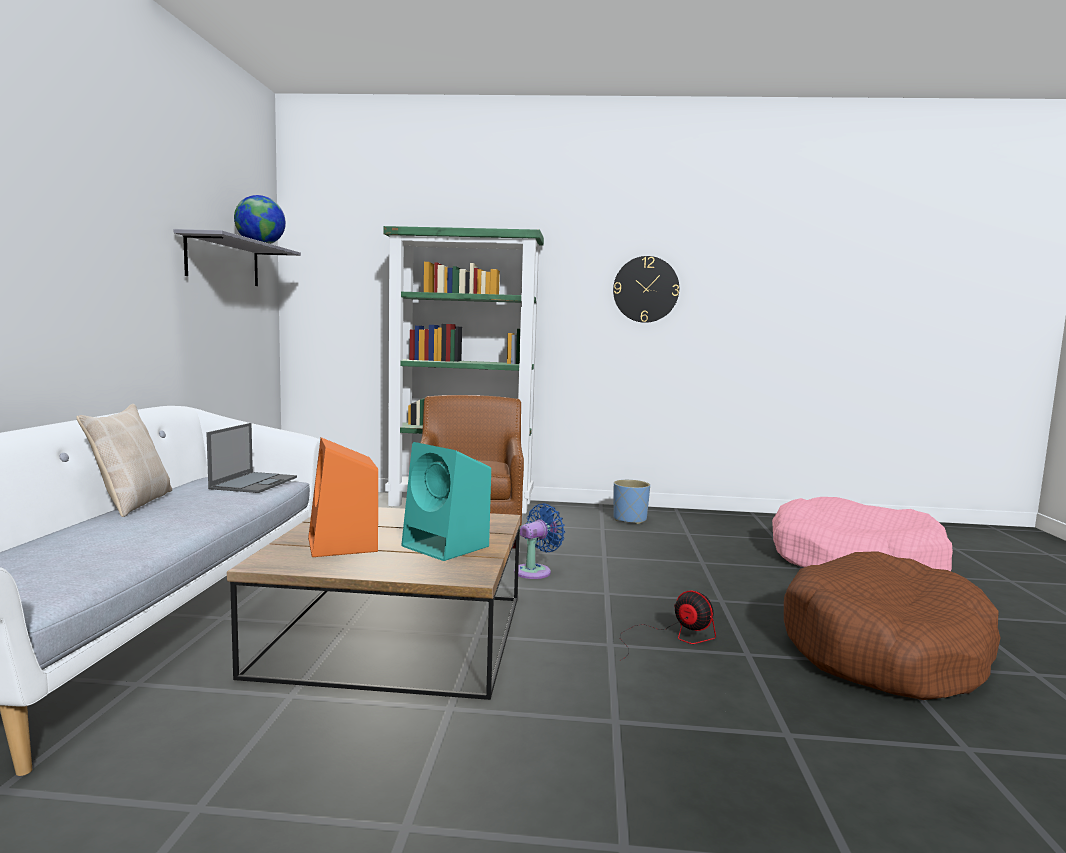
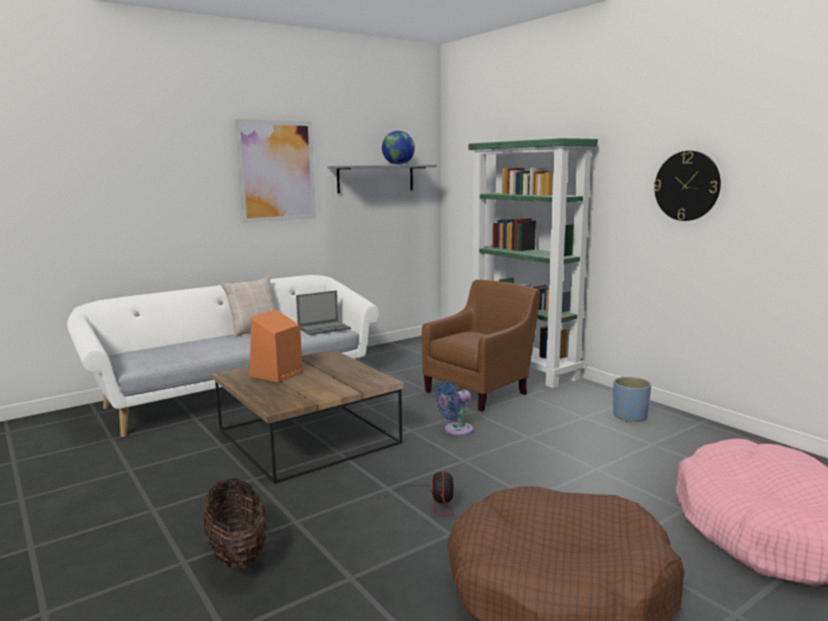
camera: 50 degrees right, 5 degrees up
(111, 222) = (276, 171): none -> picture
(447, 547) = (311, 389): turquoise speaker -> none
(535, 571) = (455, 430): blue fan -> blue fan turned 150 degrees clockwise
(650, 791) = (237, 553): none -> basket

